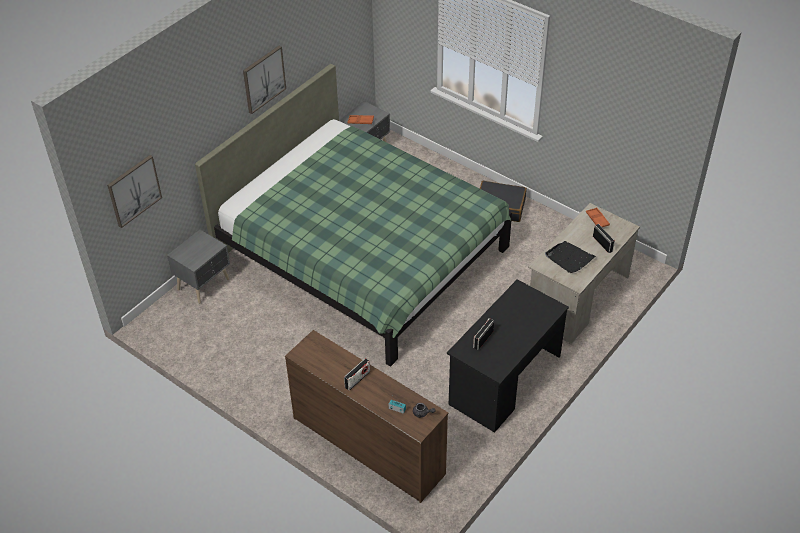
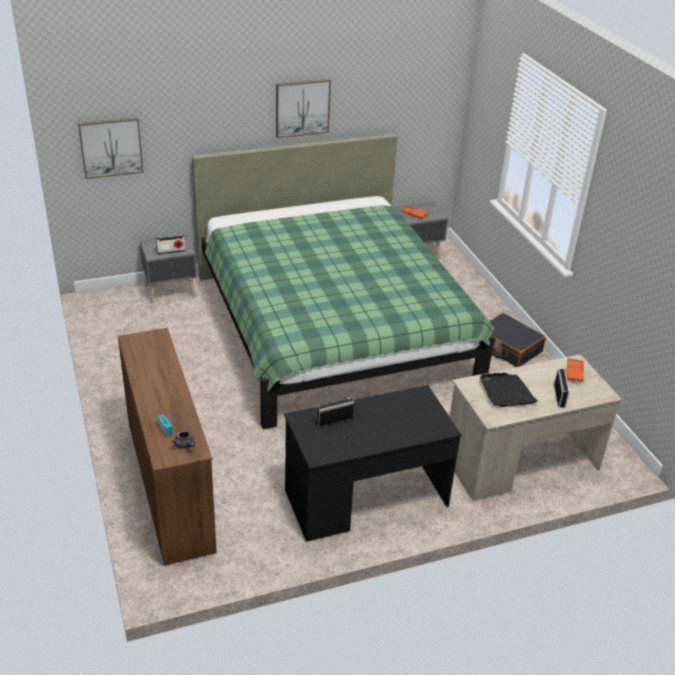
camera: 30 degrees right, 10 degrees down
(357, 379) = (158, 385): radio -> radio (171, 251)

